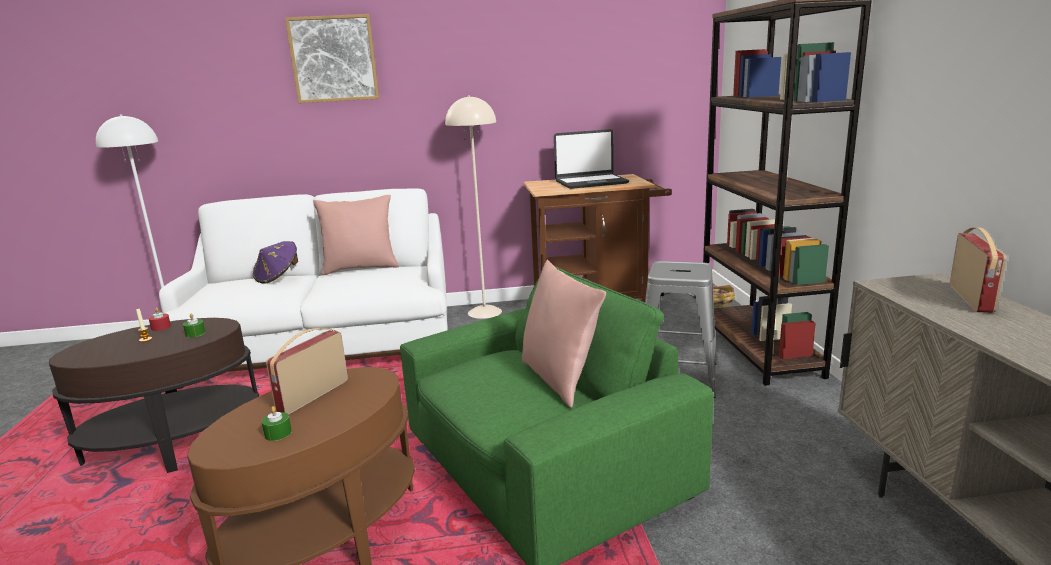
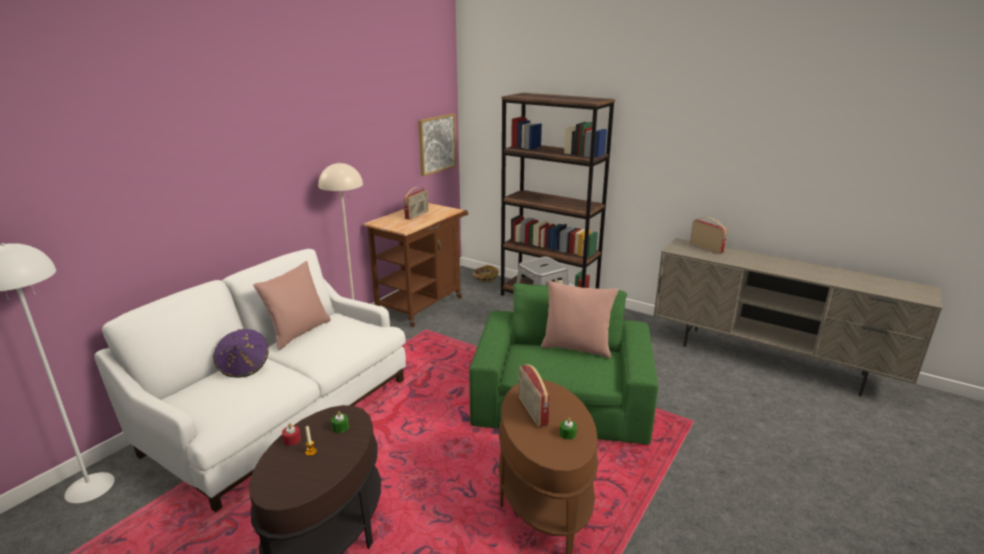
camera: 50 degrees left, 5 degrees up
(333, 59) = (214, 142): picture -> picture (436, 144)
(591, 182) = (417, 215): laptop -> radio

